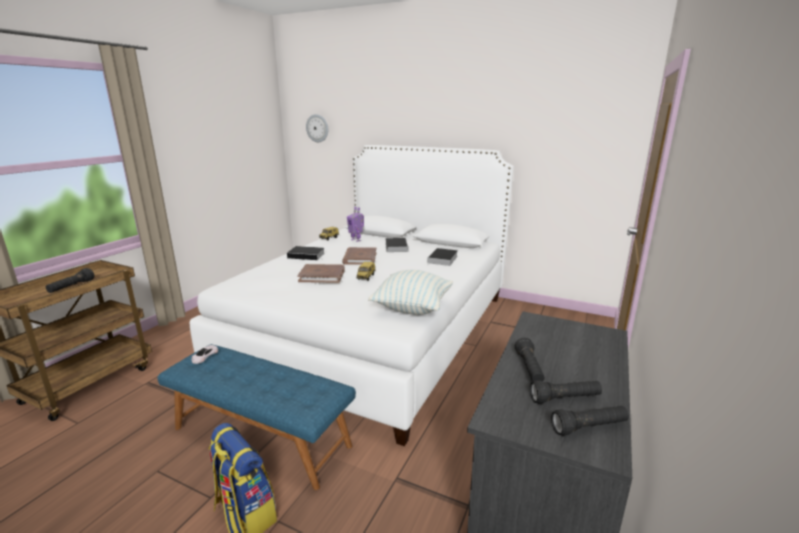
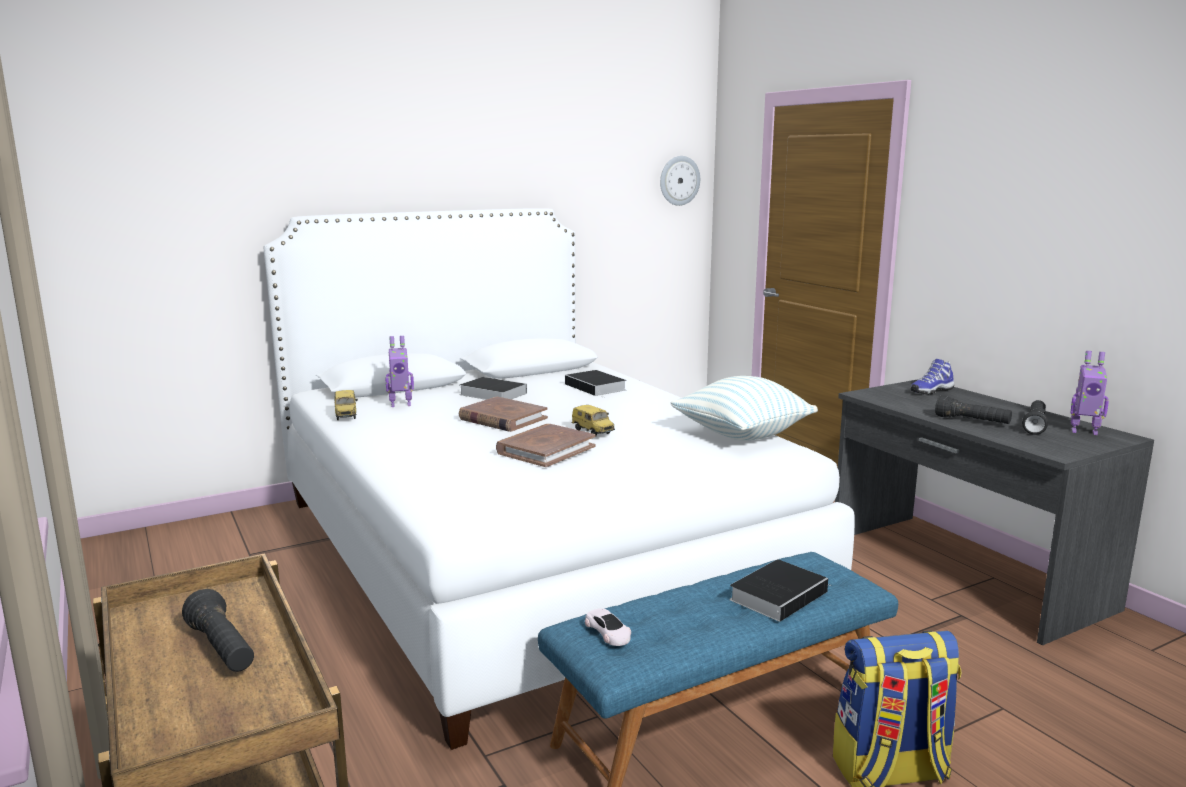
camera: 55 degrees left, 5 degrees down
(307, 255) = (414, 443): book -> book (779, 594)
(317, 128) = (139, 186): wall clock -> wall clock (679, 180)
(589, 427) = (1084, 431): black flashlight -> toy robot
(591, 339) = (930, 391): none -> shoe

